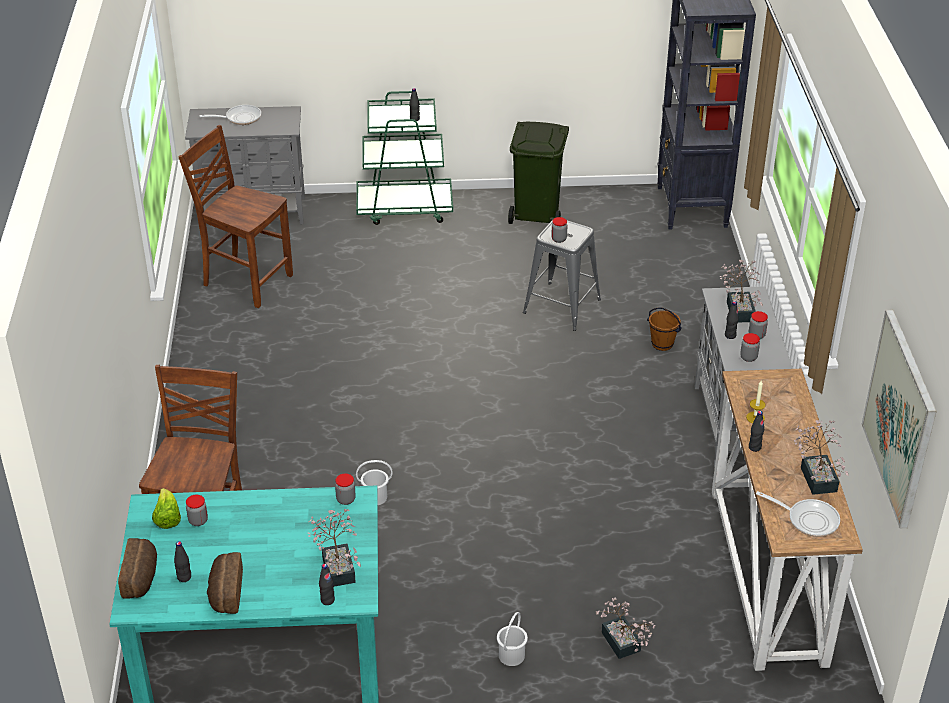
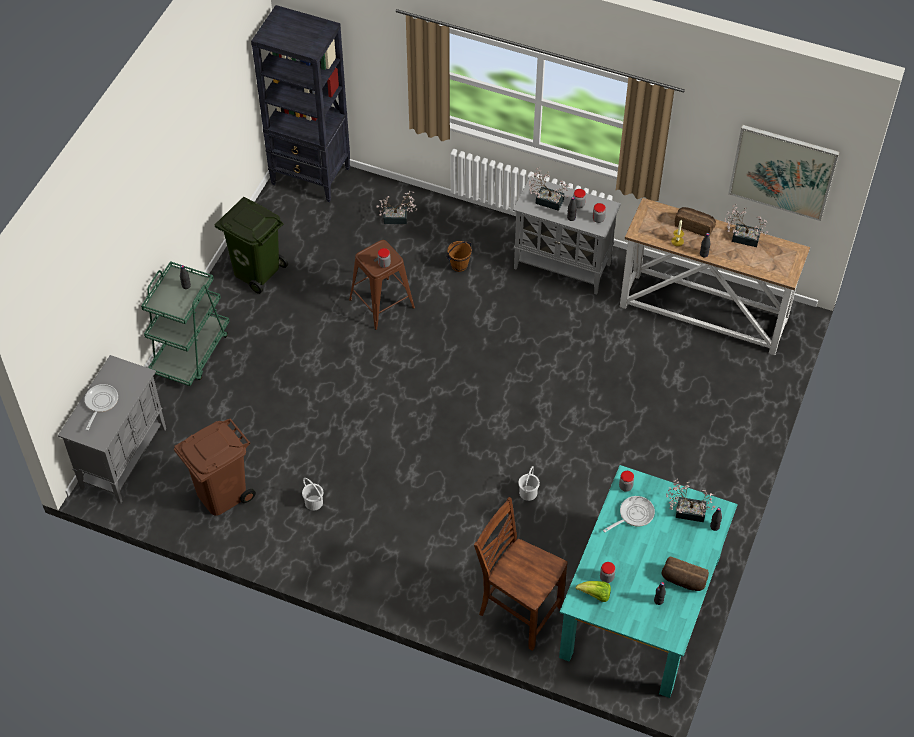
camera: 65 degrees left, 15 degrees up
(142, 578) = (648, 625): bread -> bread (694, 226)
(246, 280) = (221, 493): brown chair -> brown trash can
(511, 655) = (709, 471): white bucket -> white bucket (313, 503)
(561, 306) = (381, 303): grey stool -> brown stool
(622, 645) = (726, 410): potted plant -> potted plant (398, 218)
(808, 519) = (776, 259): frying pan -> frying pan (633, 515)

